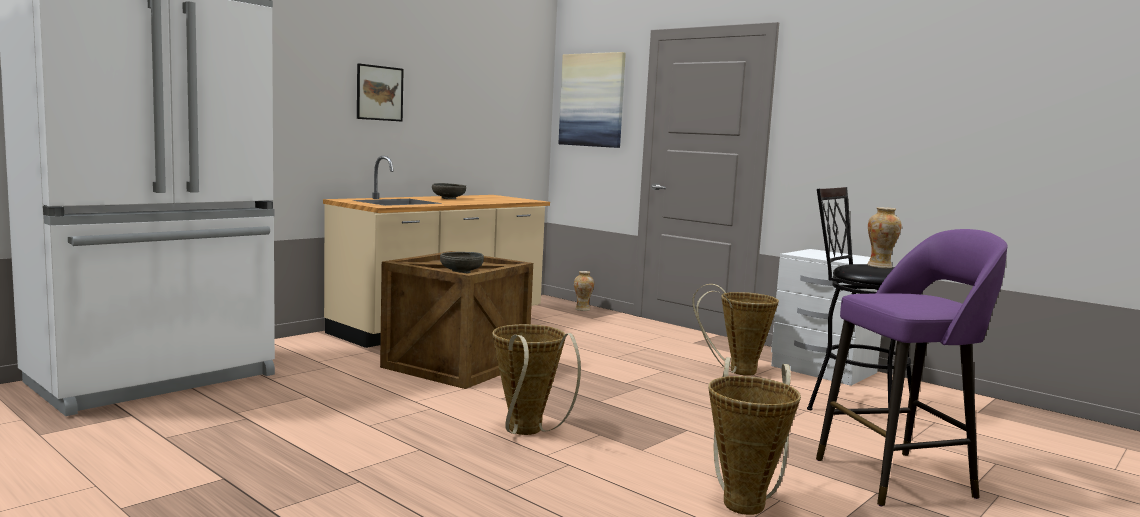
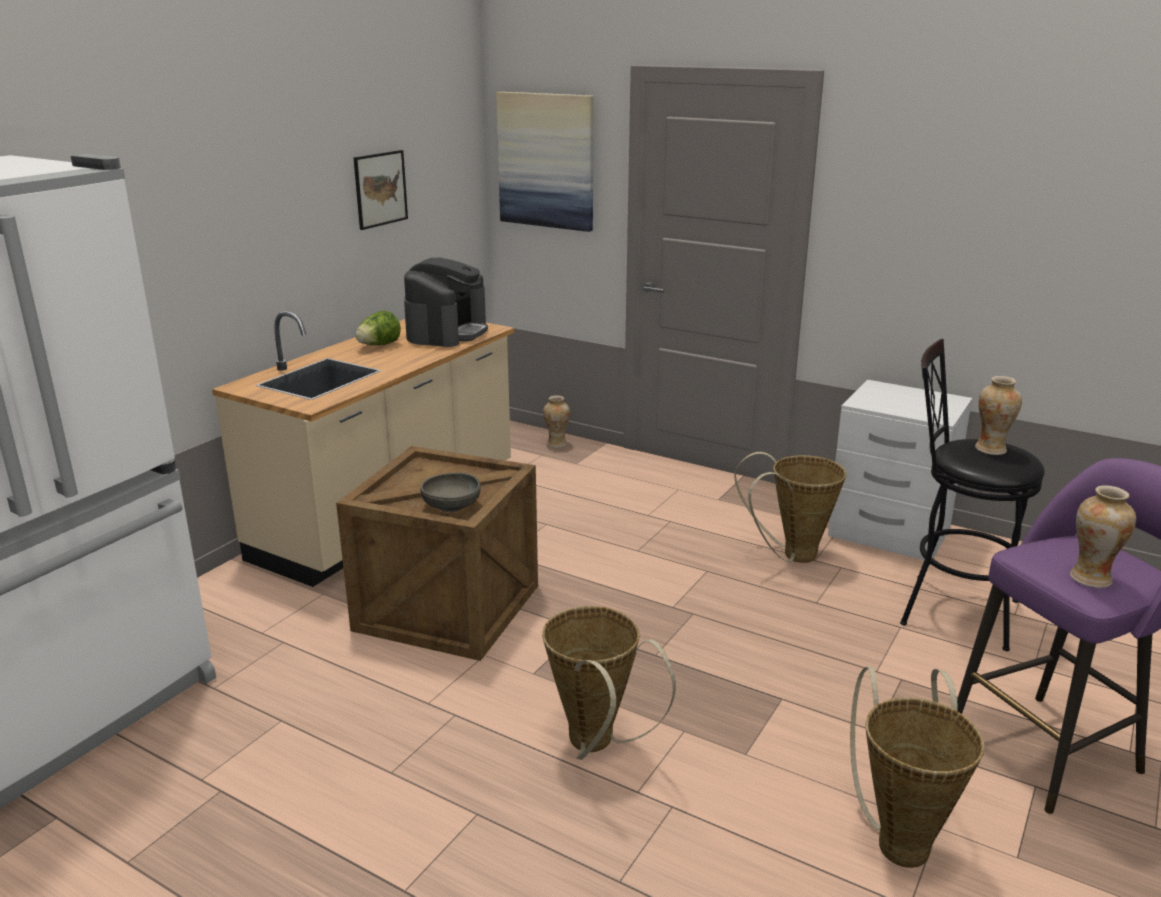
camera: 10 degrees left, 15 degrees up
(379, 93) = (262, 213): picture -> picture (380, 189)
(448, 198) = (379, 345): grey bowl -> lettuce
(501, 199) = (447, 332): none -> coffee machine
(911, 302) = (1090, 578): none -> vase

